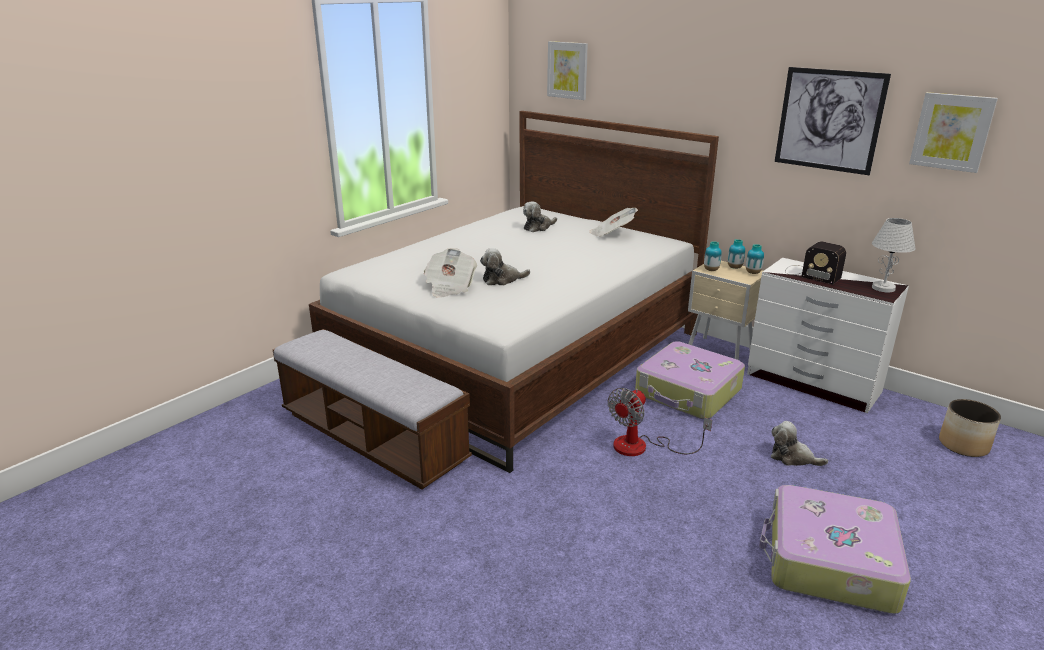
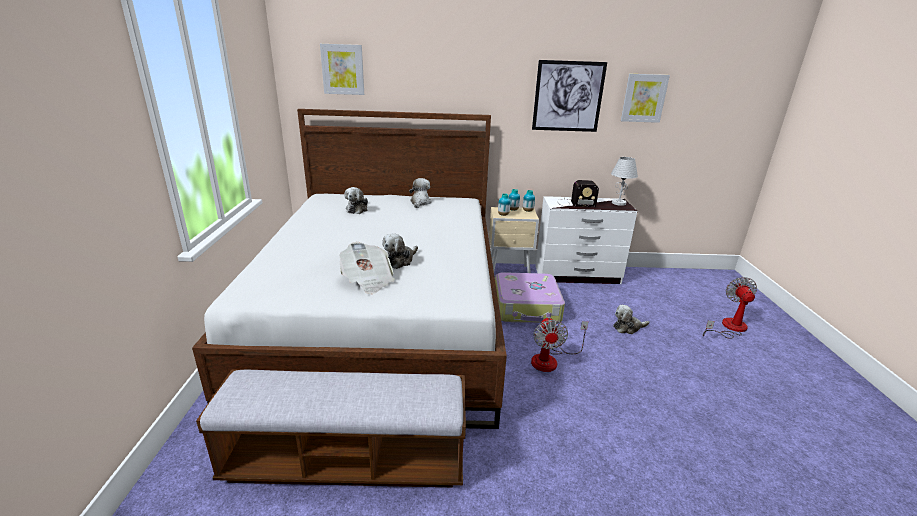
camera: 40 degrees left, 0 degrees up
(612, 234) = (420, 202): newspaper -> plush toy
(829, 562) = (724, 387): suitcase -> none
(964, 445) = (677, 286): planter -> none
(965, 518) = (729, 328): none -> fan

